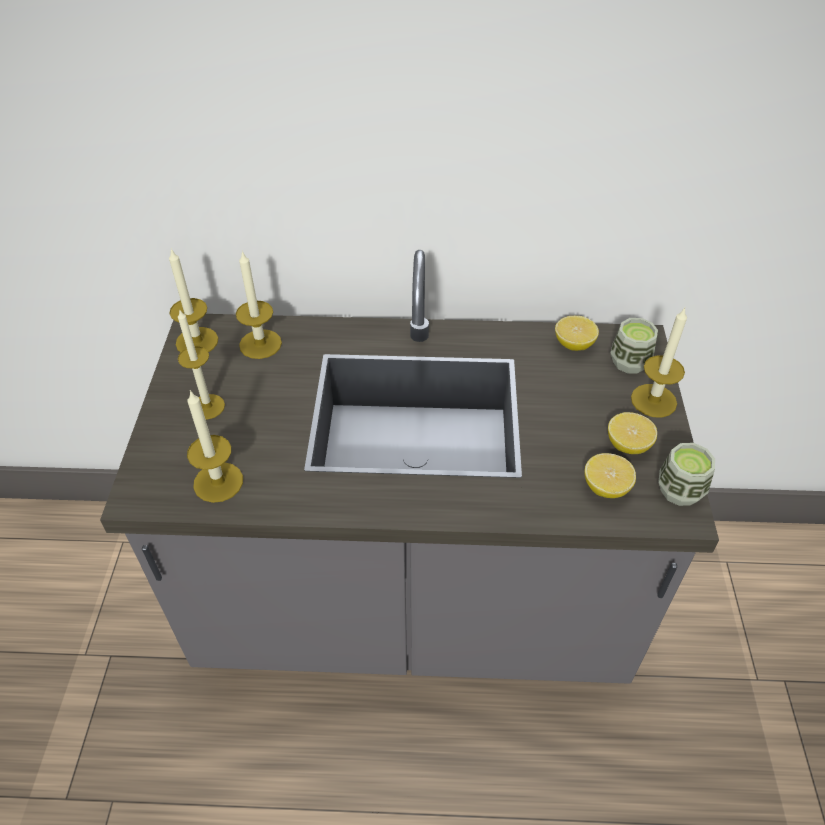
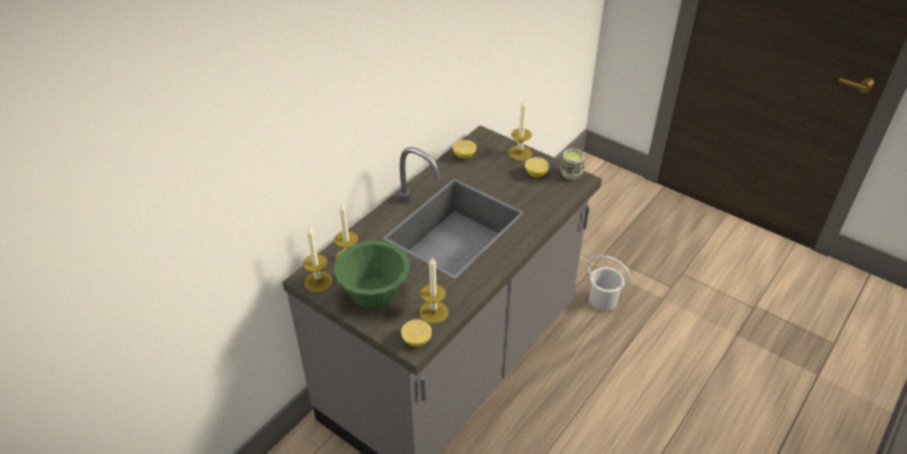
camera: 55 degrees left, 5 degrees down
(207, 406) = (375, 296): candle -> green bowl
(606, 487) = (551, 192): lemon -> lemon (416, 340)
(629, 362) = (491, 146): cup -> none
(693, 732) = (603, 300): none -> white bucket

